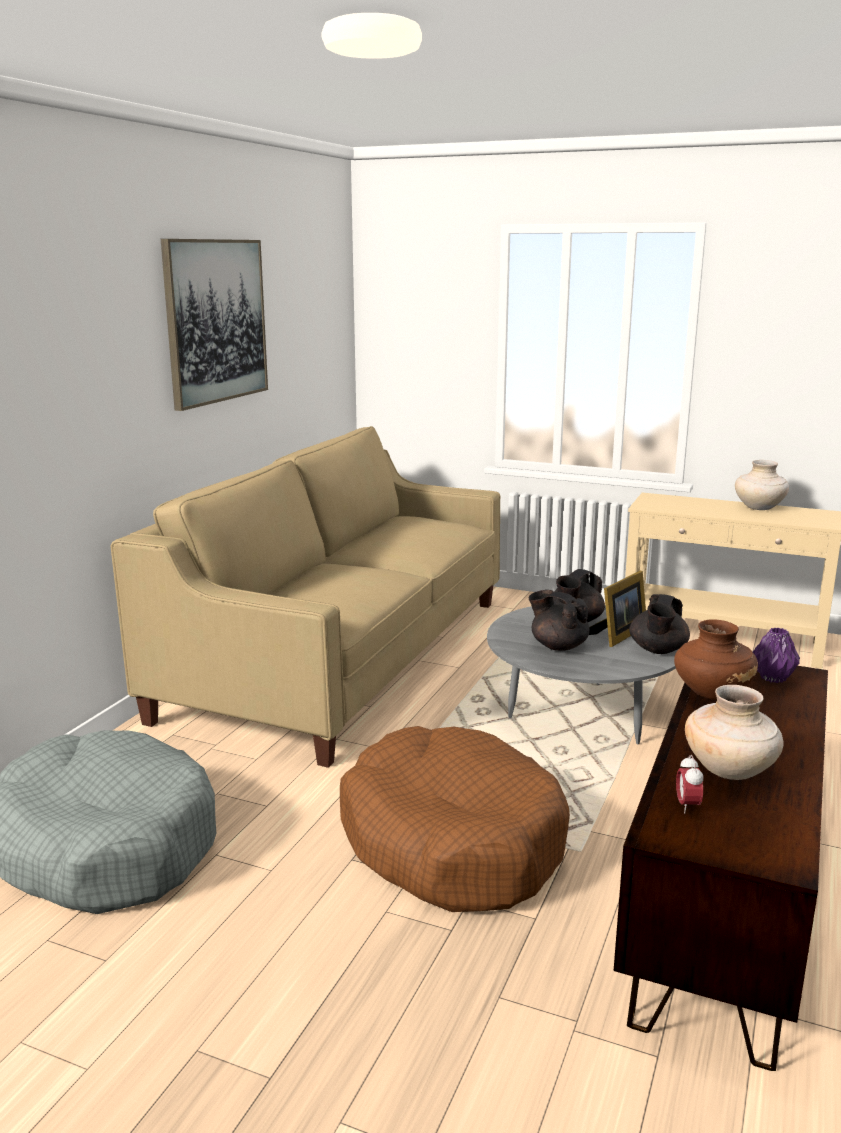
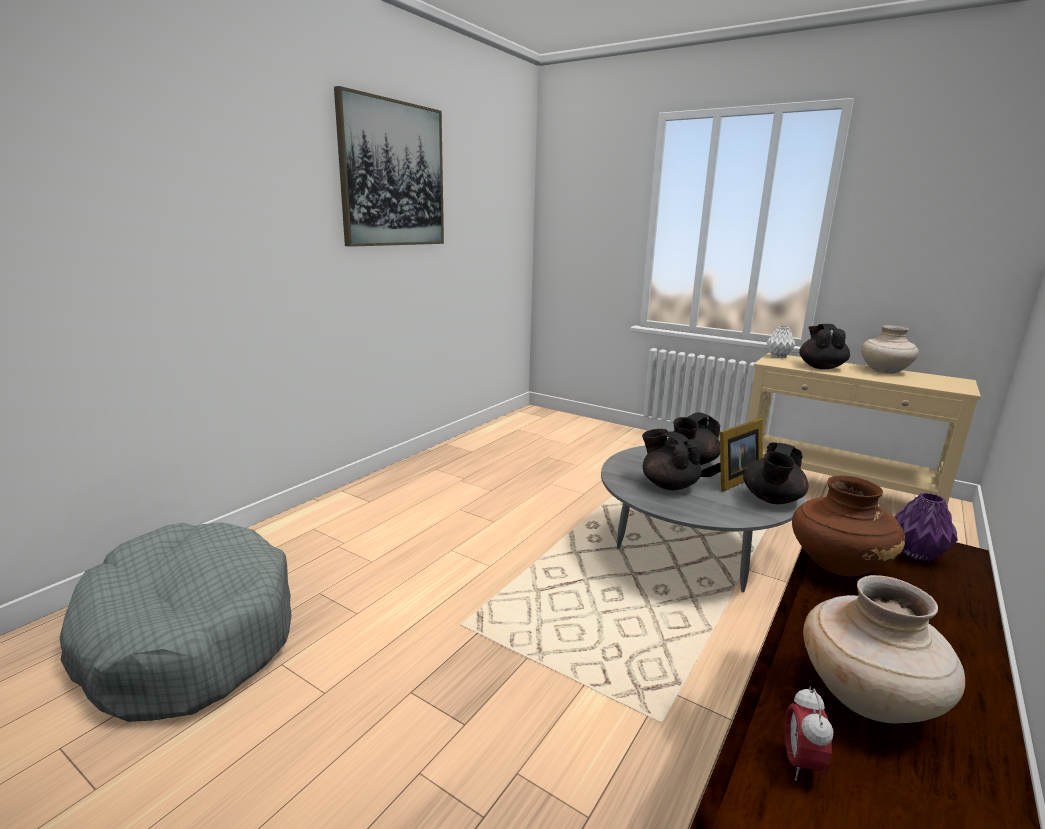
camera: 10 degrees right, 0 degrees up
(341, 656) = (486, 473): beige sofa -> none
(452, 841) = (522, 685): brown dog bed -> none
(652, 497) = (778, 356): none -> white vase
(696, 508) = (821, 367): none -> black teapot

